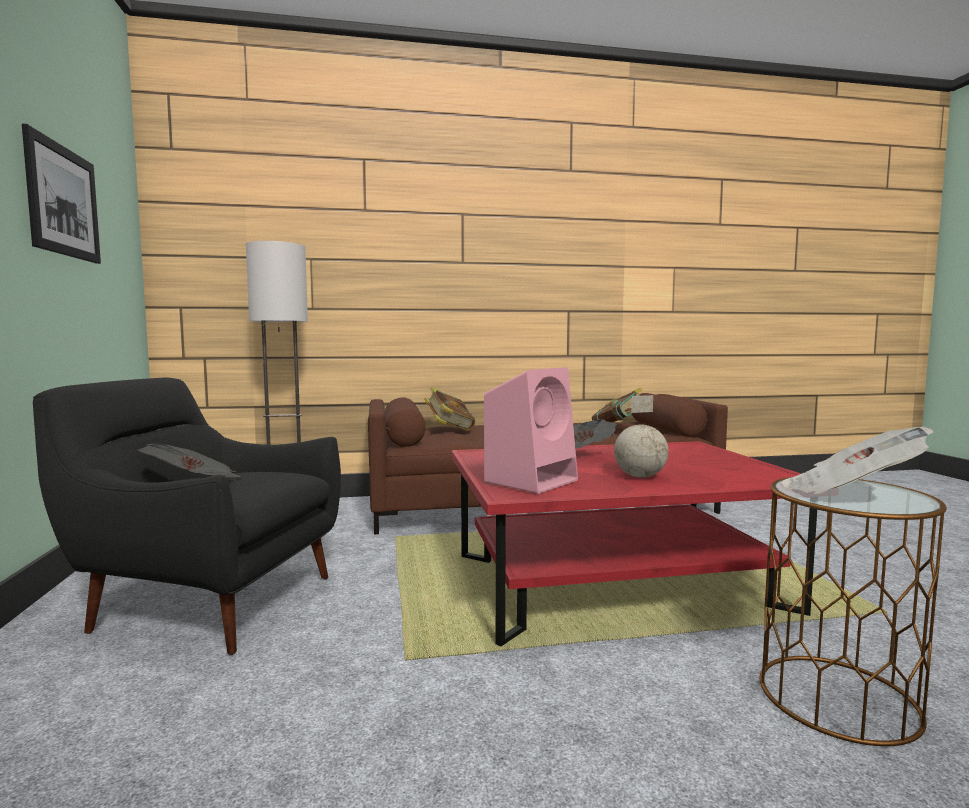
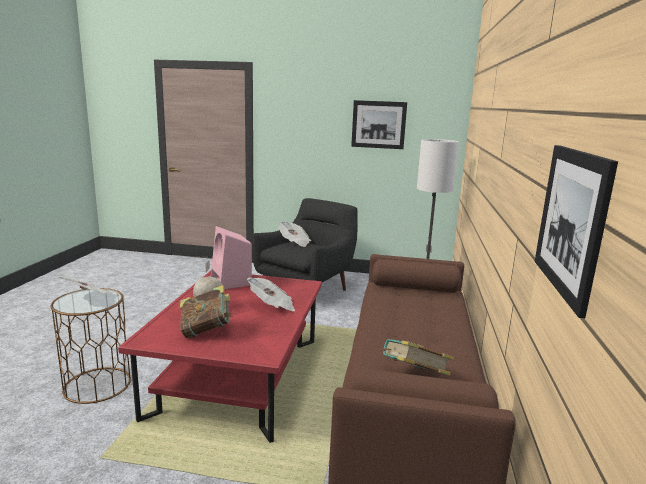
camera: 110 degrees right, 10 degrees up
(449, 429) = (433, 301): book -> book (206, 331)
(673, 273) = (570, 221): none -> picture

